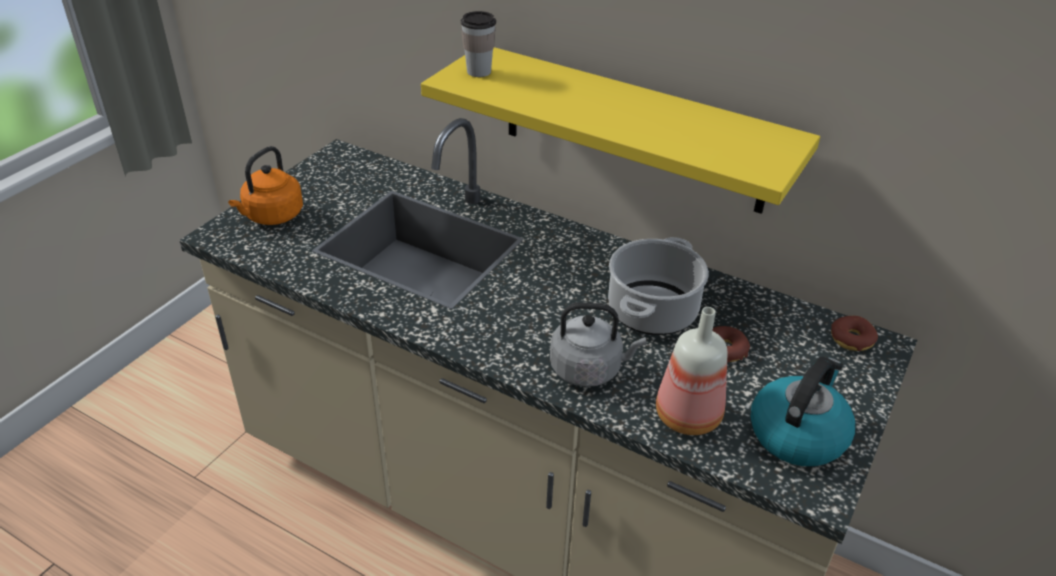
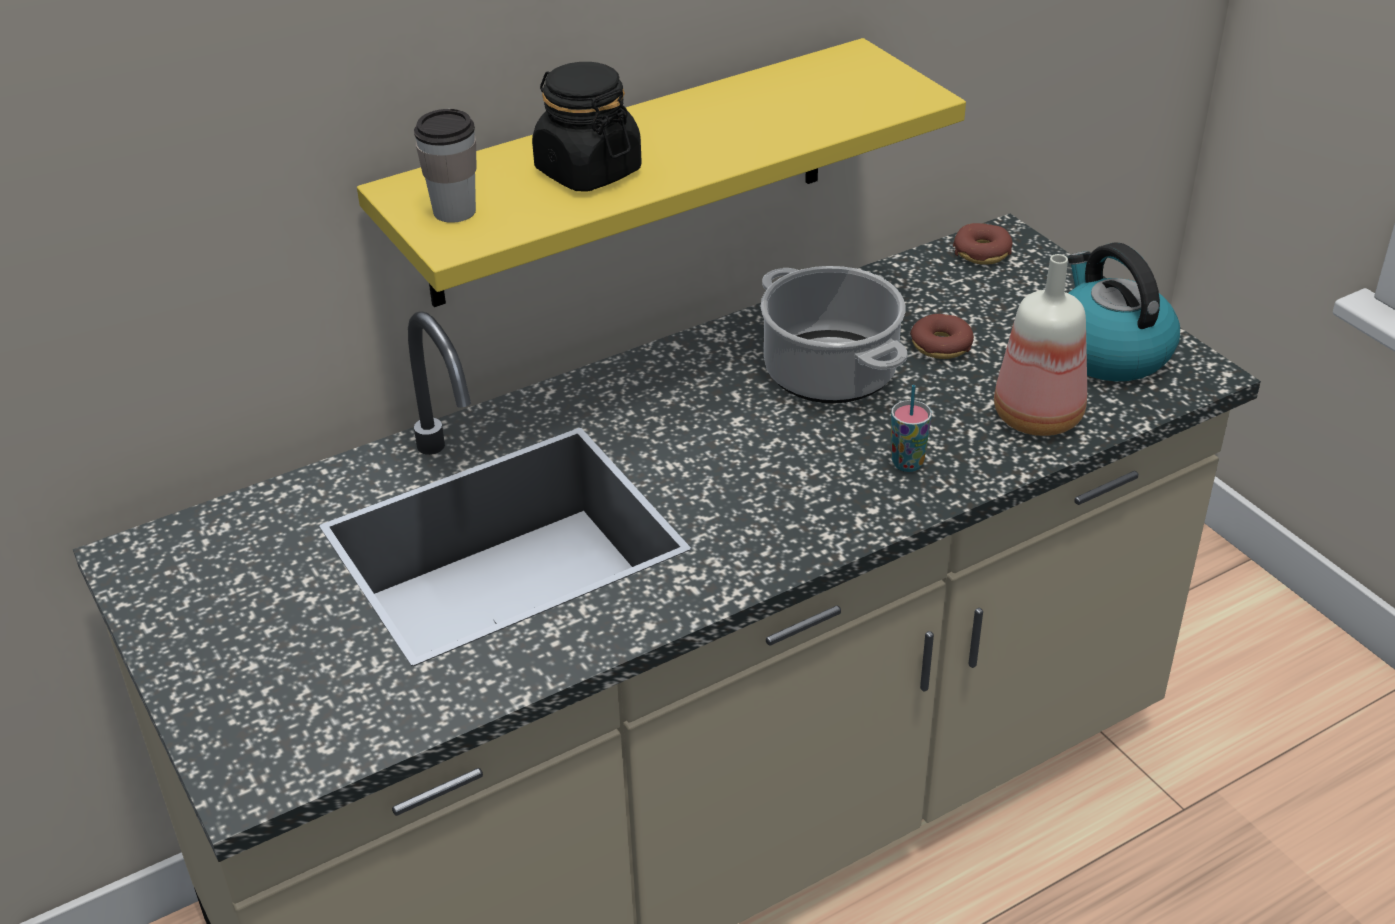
camera: 60 degrees left, 0 degrees up
(272, 216) = (257, 694): orange kettle -> none
(553, 93) = (587, 171): none -> black jar
(589, 369) = (907, 463): grey kettle -> cup

